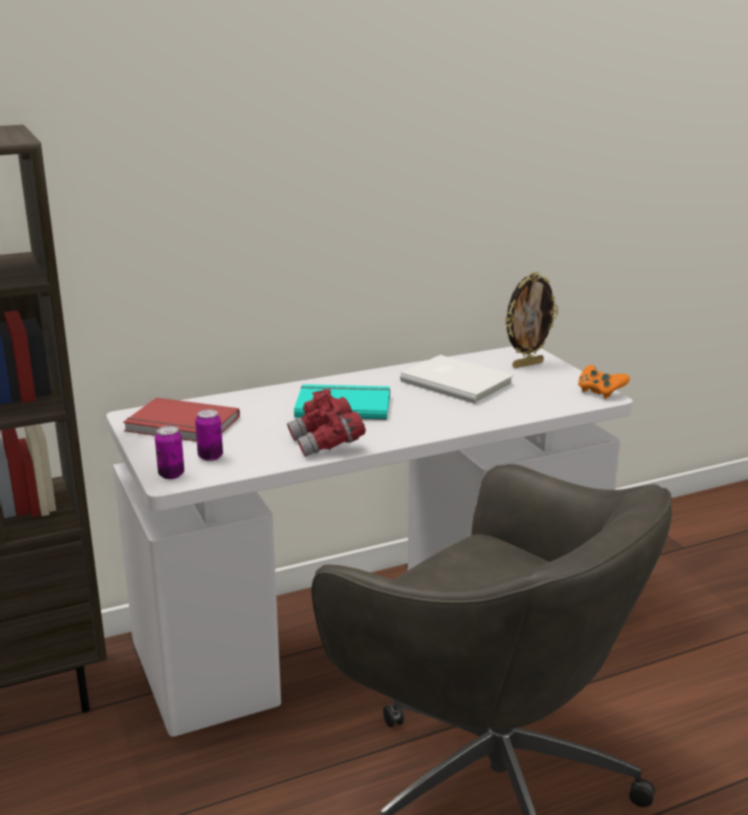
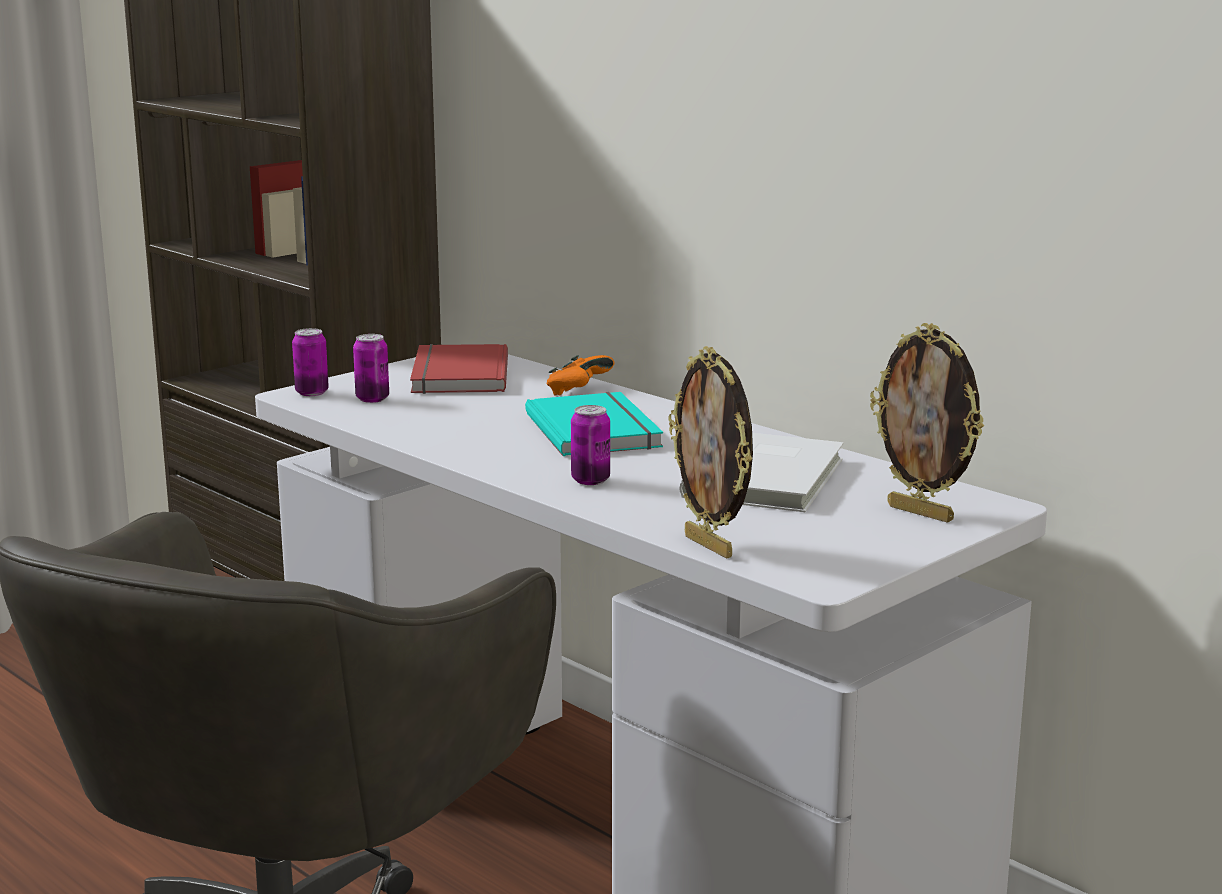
camera: 70 degrees right, 5 degrees down
(327, 444) = (451, 439): red binoculars -> none
(433, 419) = (590, 480): none -> can
(551, 409) = (710, 546): none -> picture frame
(600, 392) = (842, 575): orange game controller -> orange game controller (578, 392)

